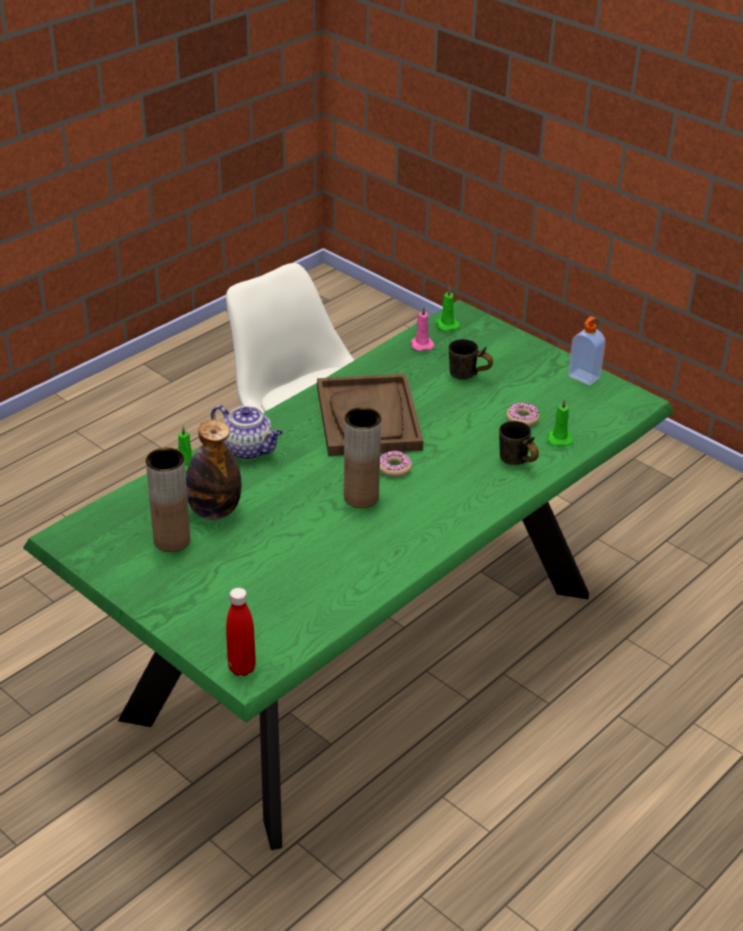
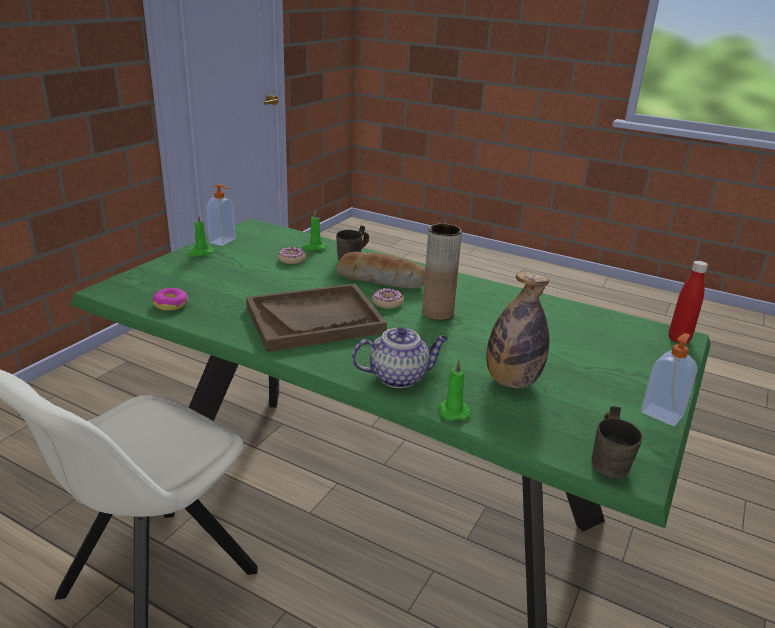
camera: 105 degrees left, 10 degrees down
(124, 587) = (662, 414): none -> soap dispenser
(172, 540) = (574, 398): brown vase -> none
(249, 449) = (399, 377): teapot -> teapot turned 60 degrees clockwise
(421, 344) = (171, 304): pink candle -> donut
(446, 325) = (130, 295): green candle -> green candle (200, 253)
(453, 474) = (382, 280): none -> bread
(467, 377) = (231, 281): grey mug -> grey mug (612, 463)

